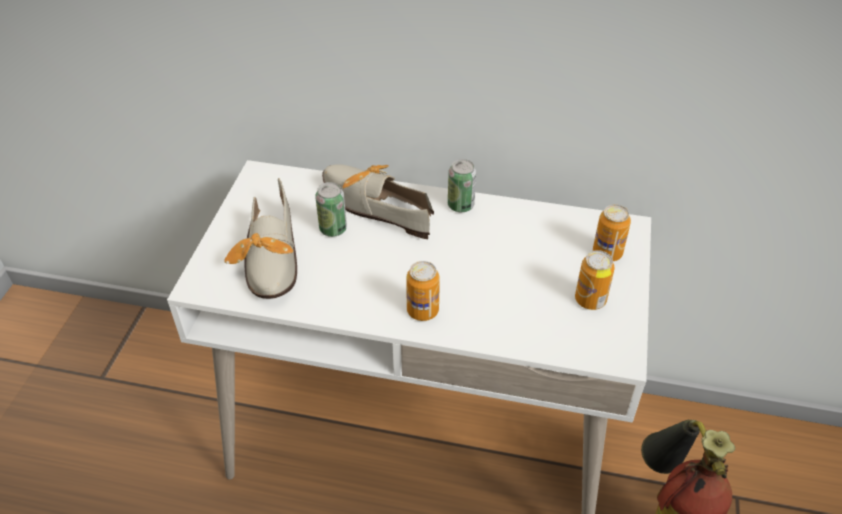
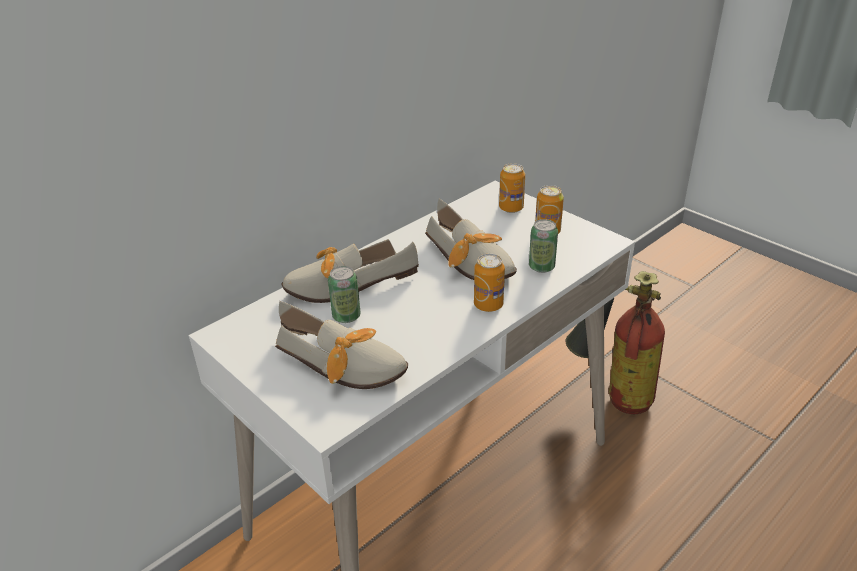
camera: 55 degrees left, 10 degrees down
(460, 205) = (395, 245): can -> can (541, 267)
(482, 268) = (472, 262): none -> shoe

